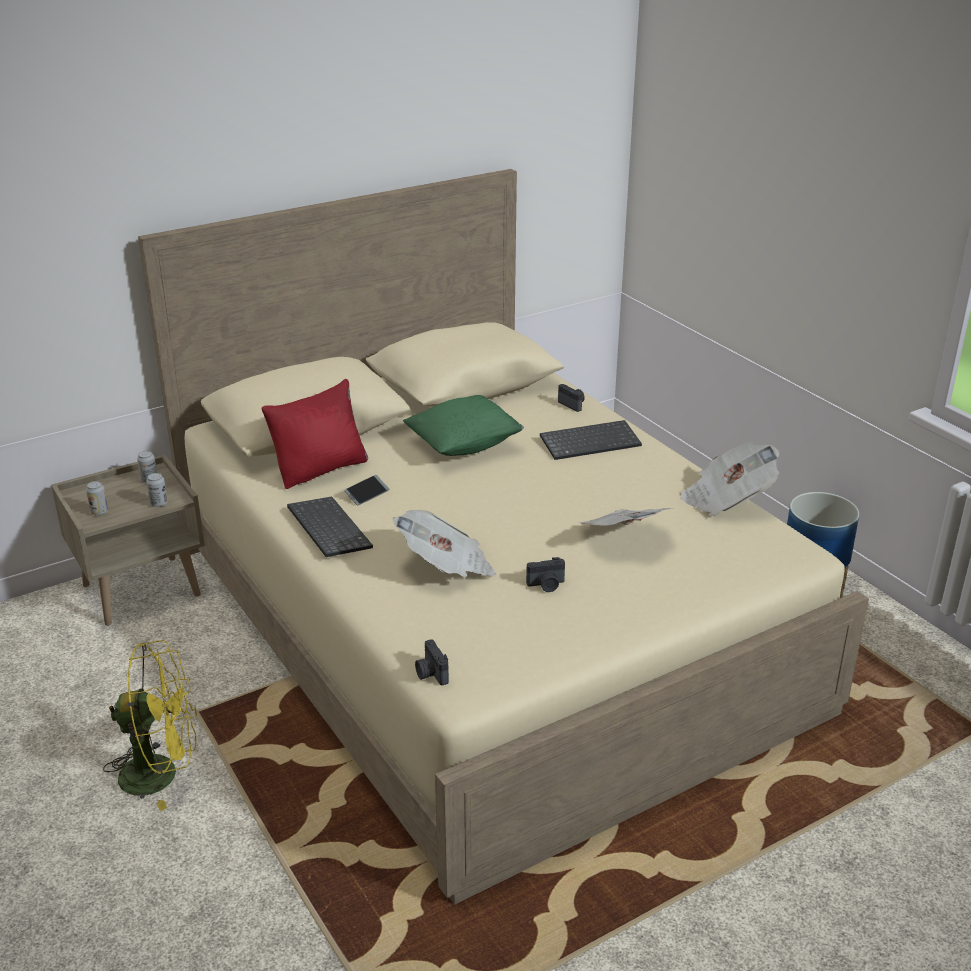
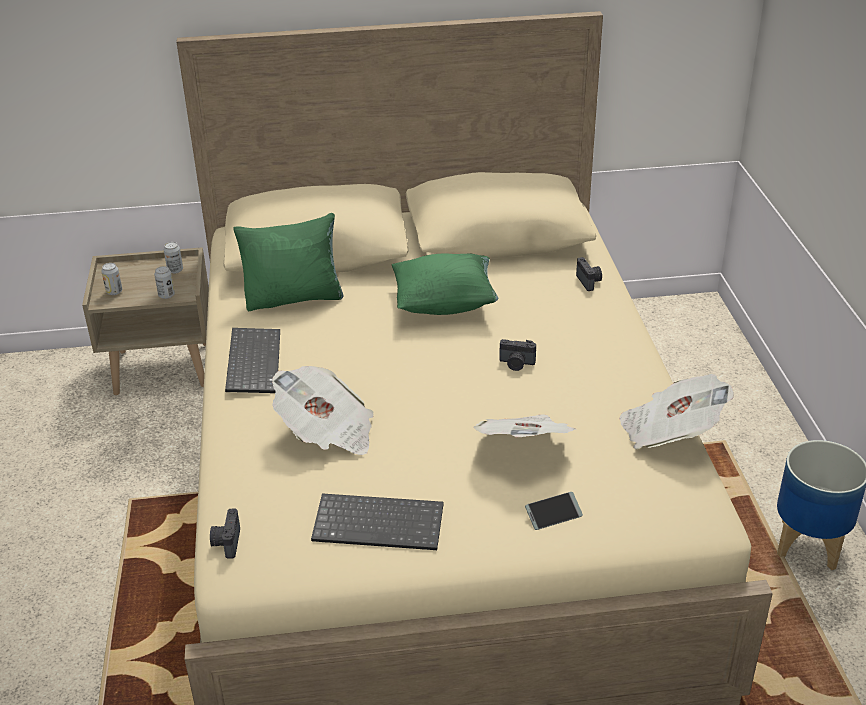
camera: 25 degrees right, 5 degrees up
(162, 773) = (67, 549): yellow fan -> none
(321, 469) = (294, 298): red pillow -> green pillow
(367, 494) = (315, 334): phone -> phone (553, 515)
(546, 585) = (406, 480): camera -> camera (516, 364)
(590, 441) = (575, 328): keyboard -> keyboard (380, 523)

